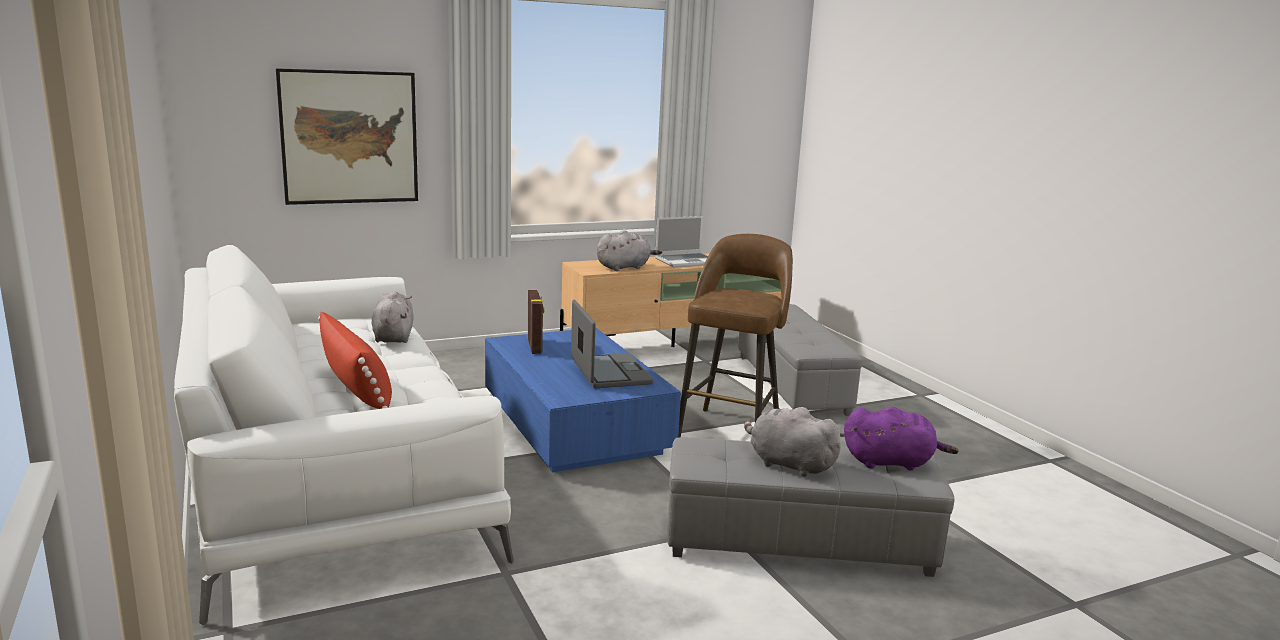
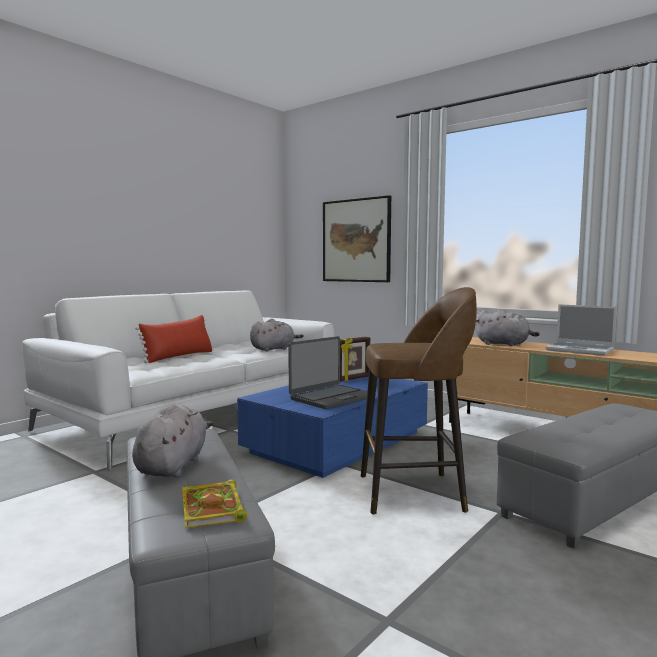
camera: 65 degrees right, 10 degrees down
(891, 462) = (213, 509): purple plush toy -> book

